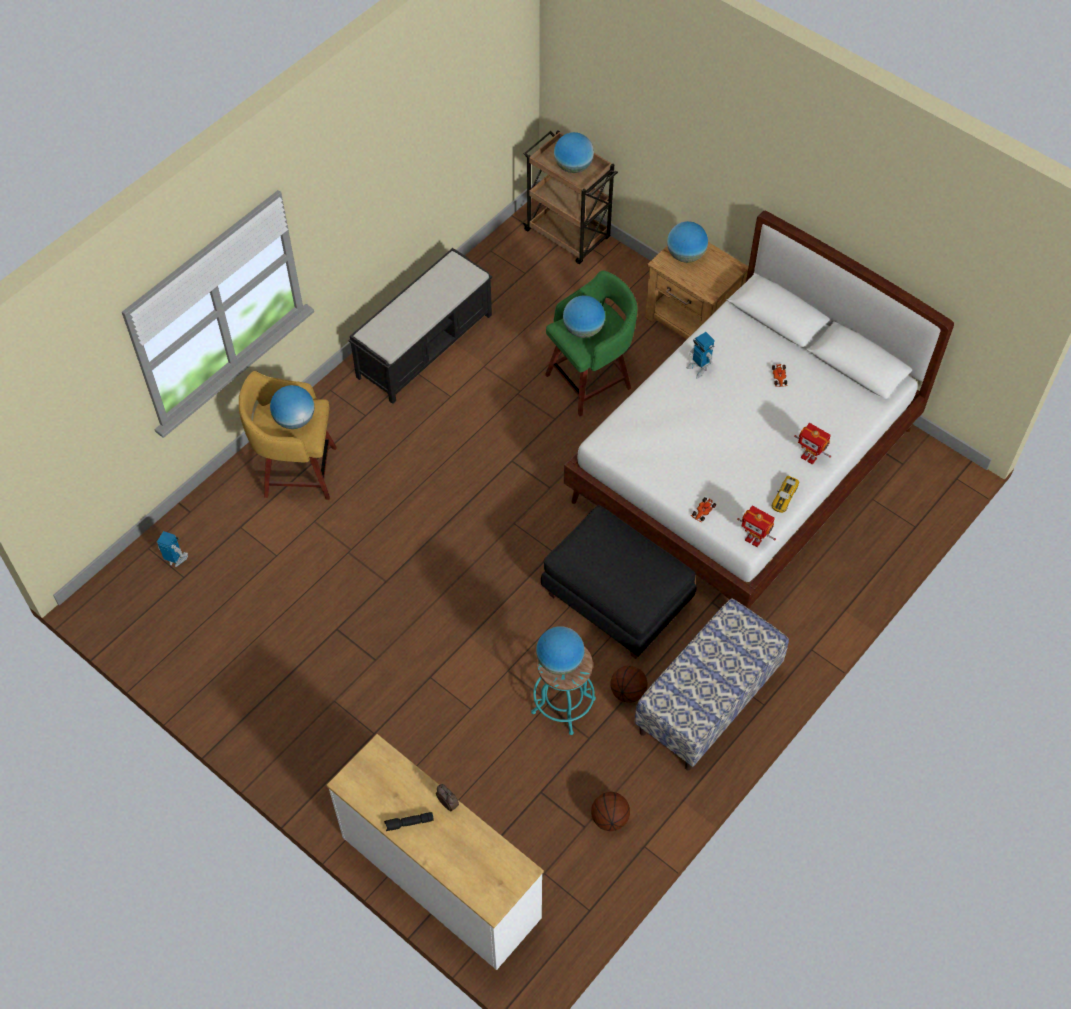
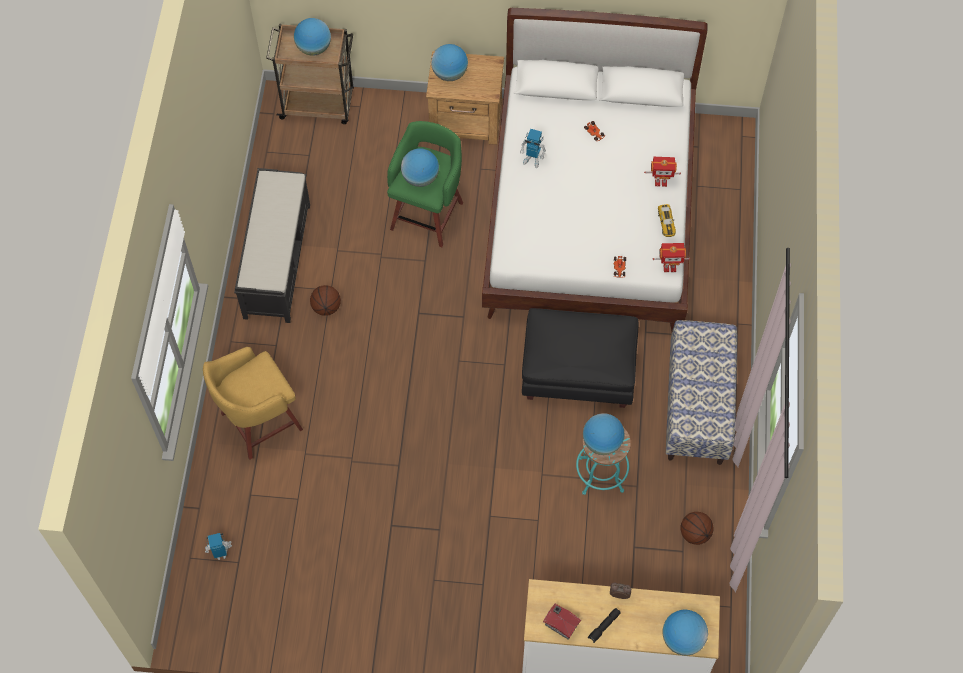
camera: 35 degrees left, 5 degrees up
(295, 420) = (256, 382): globe -> globe (682, 639)
(372, 793) = (561, 623): none -> toy house
(628, 691) = (637, 435): basketball -> basketball (326, 307)

